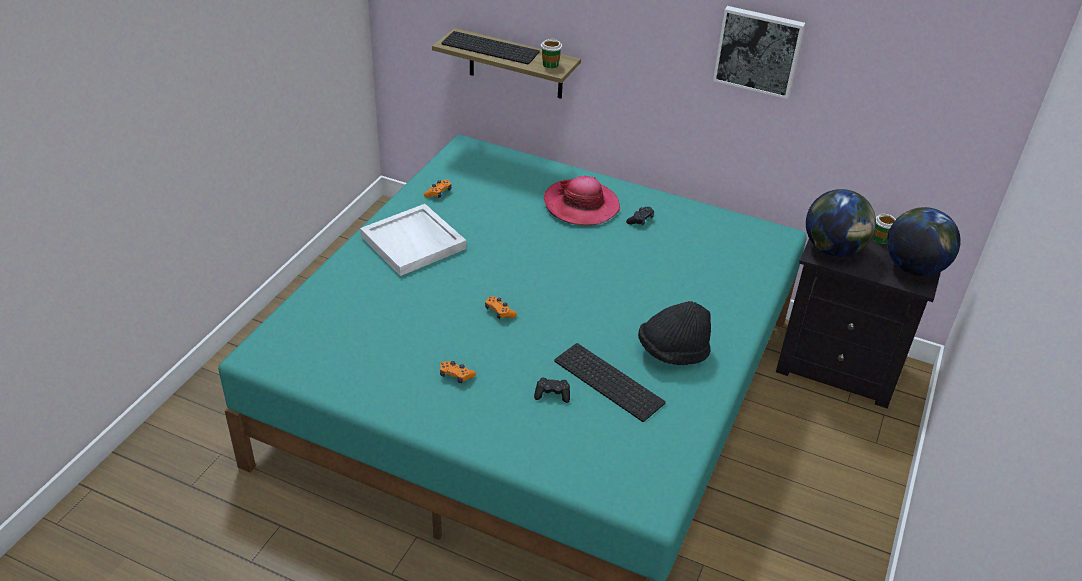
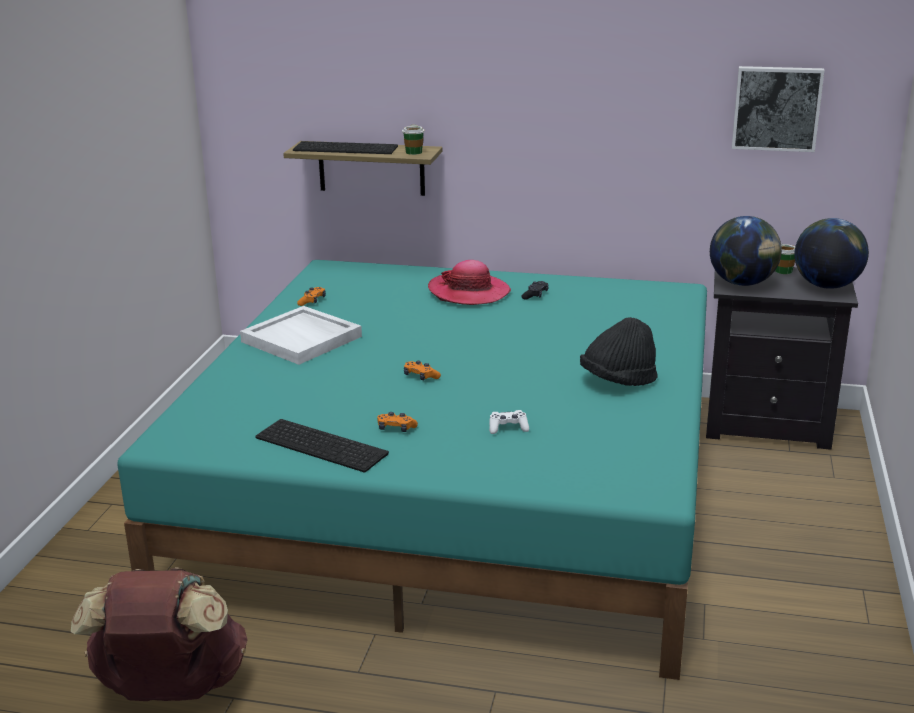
camera: 10 degrees left, 15 degrees down
(241, 559) = (171, 690): none -> brown backpack
(552, 394) = (508, 428): black game controller -> white game controller
(611, 381) = (565, 410): keyboard -> keyboard (324, 445)
(758, 51) = (627, 99): picture -> picture (776, 108)

